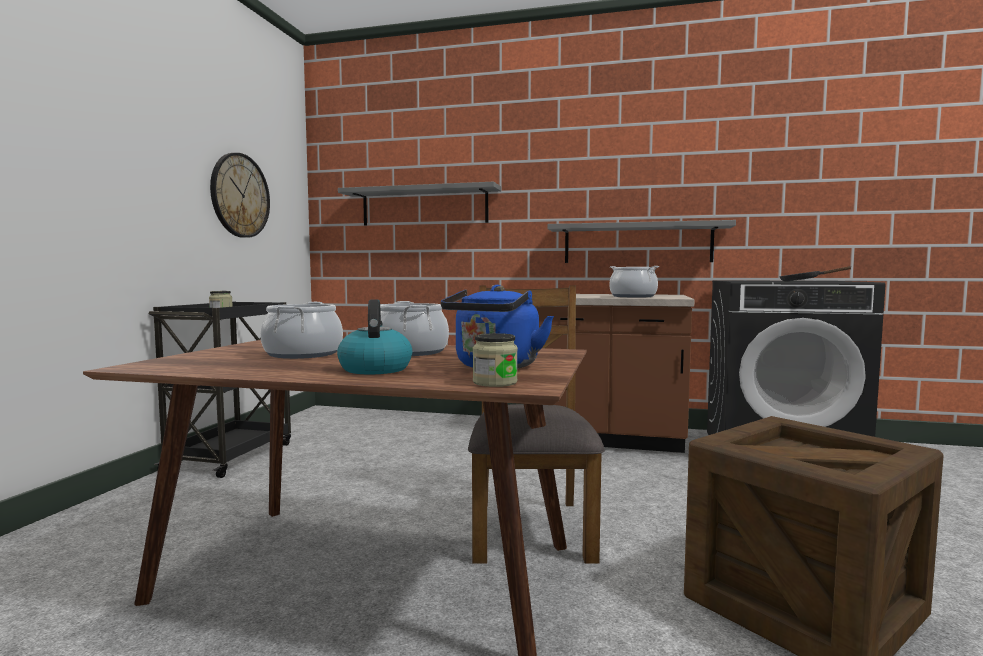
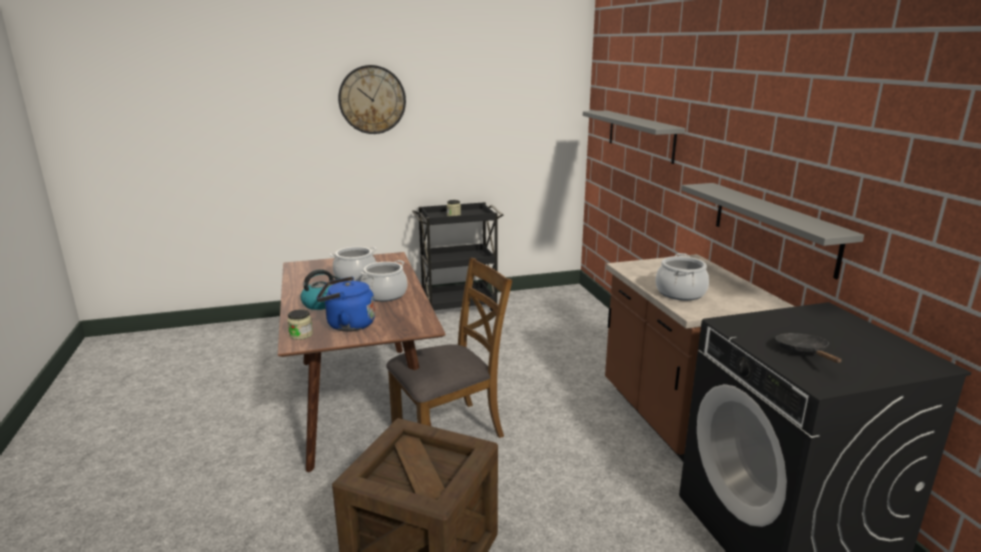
camera: 60 degrees right, 15 degrees up
(240, 195) = (501, 123): wall clock -> wall clock (372, 99)

